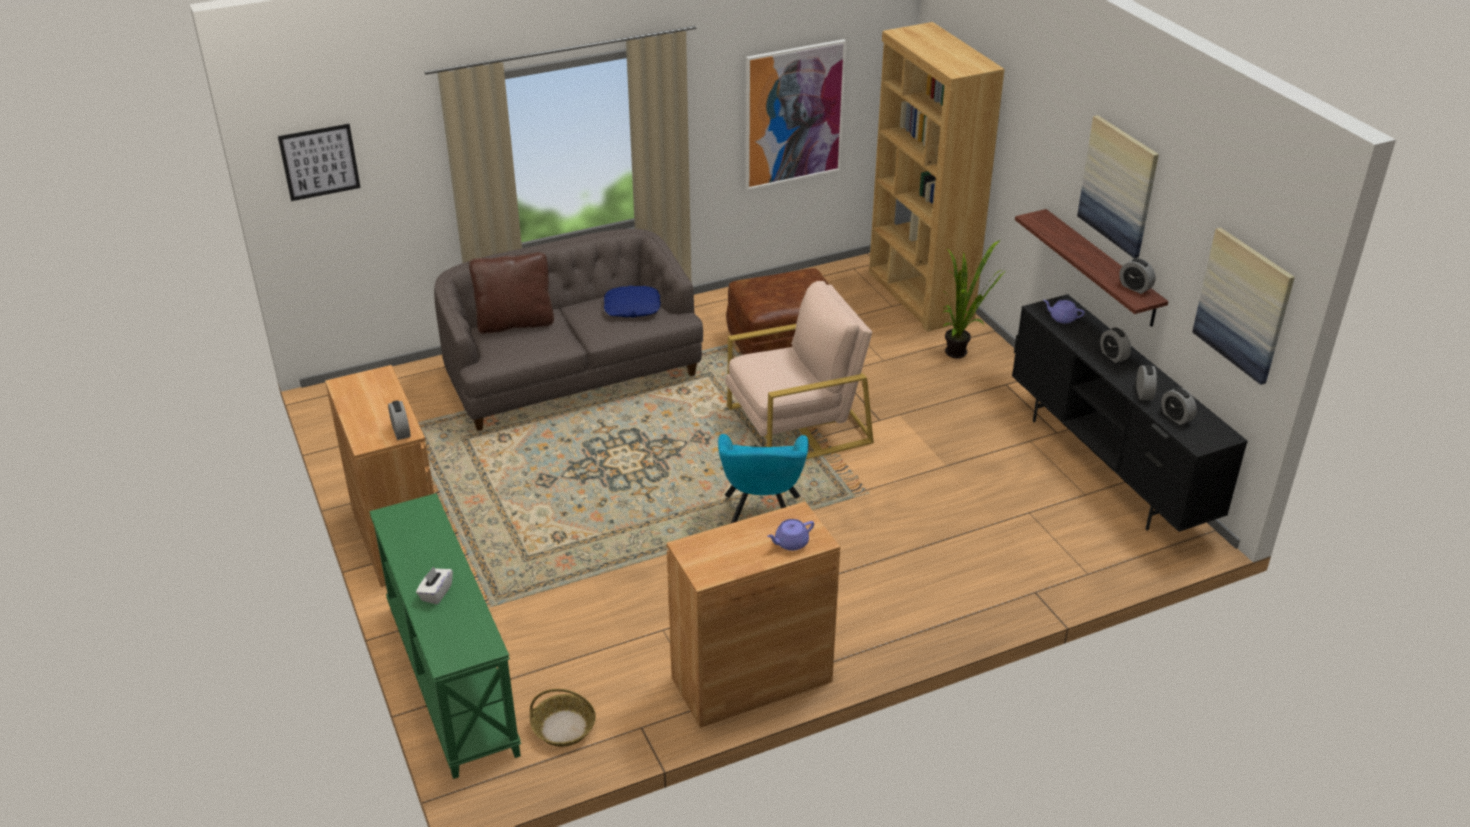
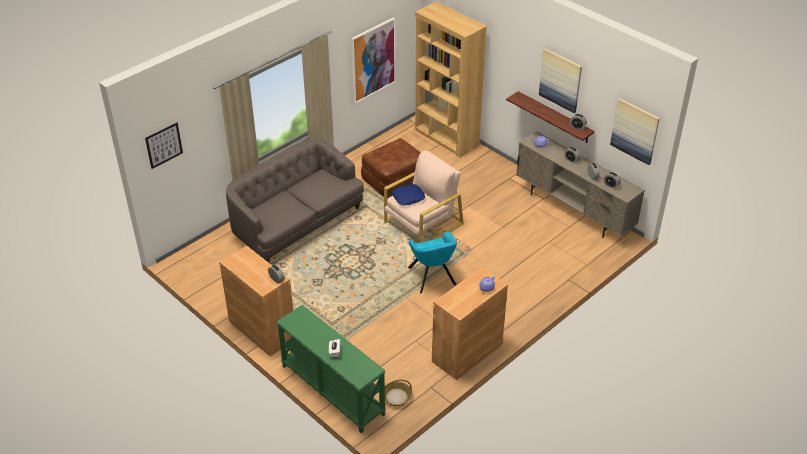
camera: 20 degrees left, 5 degrees up
(515, 323) = (270, 204): brown pillow -> none
(632, 308) = (325, 182): blue pillow -> blue pillow (408, 197)
(961, 353) = (481, 166): potted plant -> none
(1108, 467) = (574, 210): black tv stand -> beige tv stand

